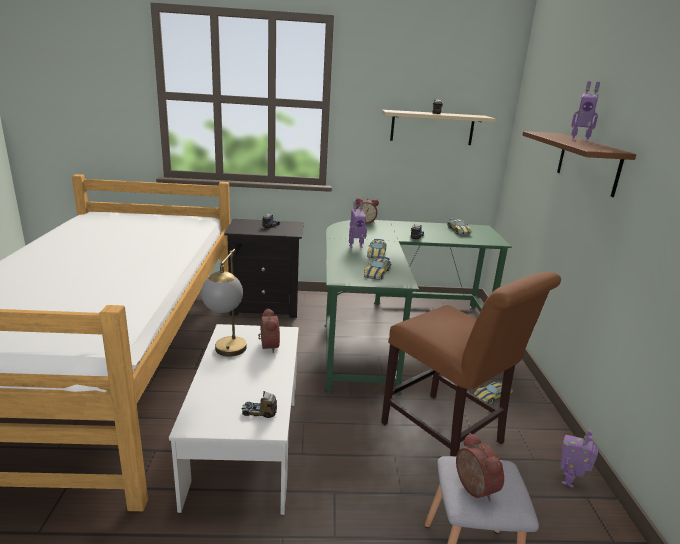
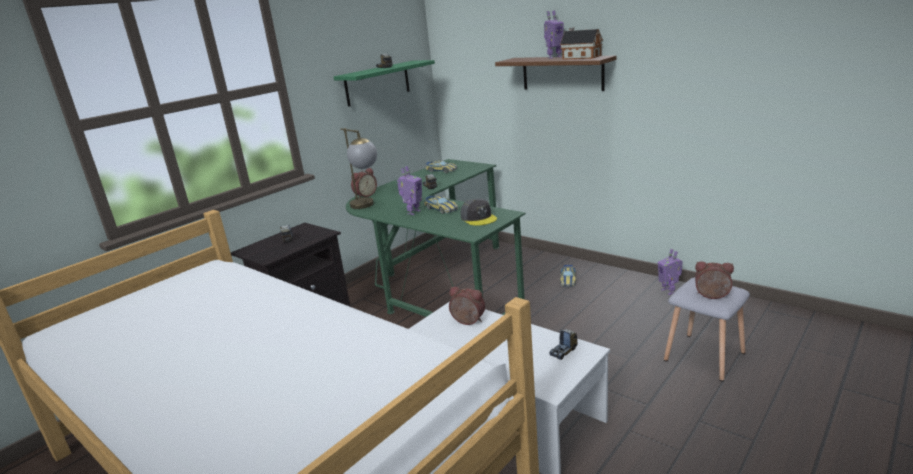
camera: 45 degrees left, 0 degrees up
(227, 354) = (458, 345): table lamp -> table lamp (367, 206)
(377, 273) = (478, 218): toy car -> grey cap
(432, 127) = (377, 83): beige shelf -> green shelf
(446, 436) = (591, 316): brown chair -> none
(595, 146) = (580, 57): none -> toy house

